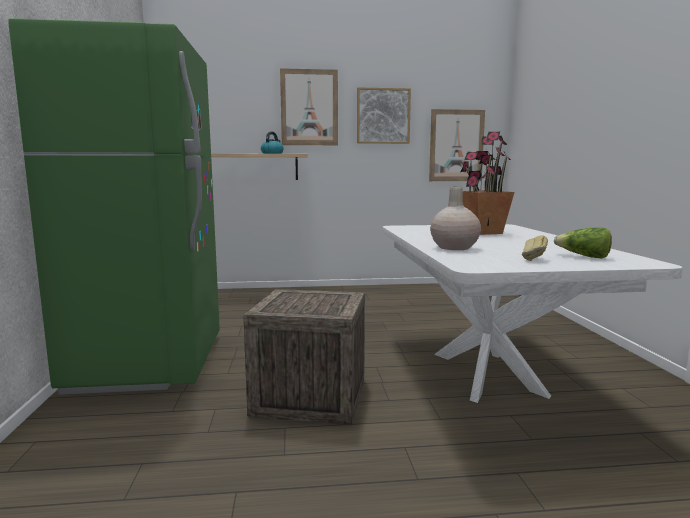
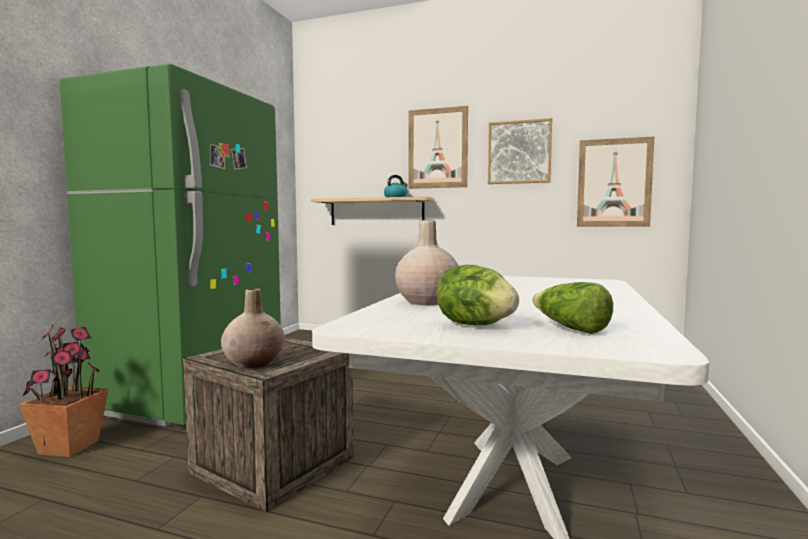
camera: 25 degrees right, 5 degrees down
(315, 310) = (254, 363): none -> beige vase
(482, 232) = (539, 287): potted plant -> potted plant (69, 446)
(534, 259) = (475, 325): bread -> lettuce

